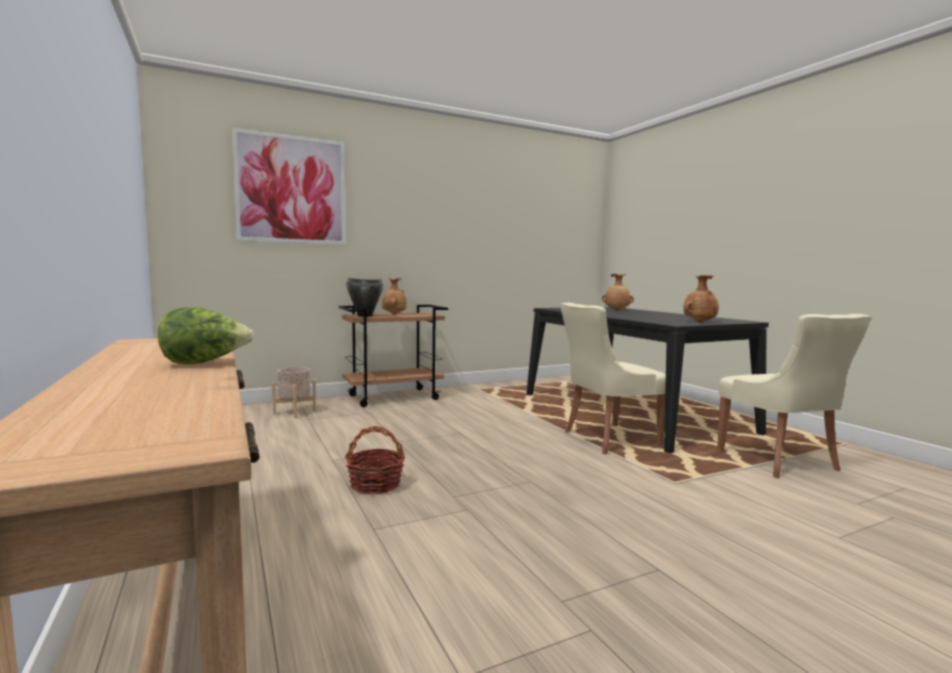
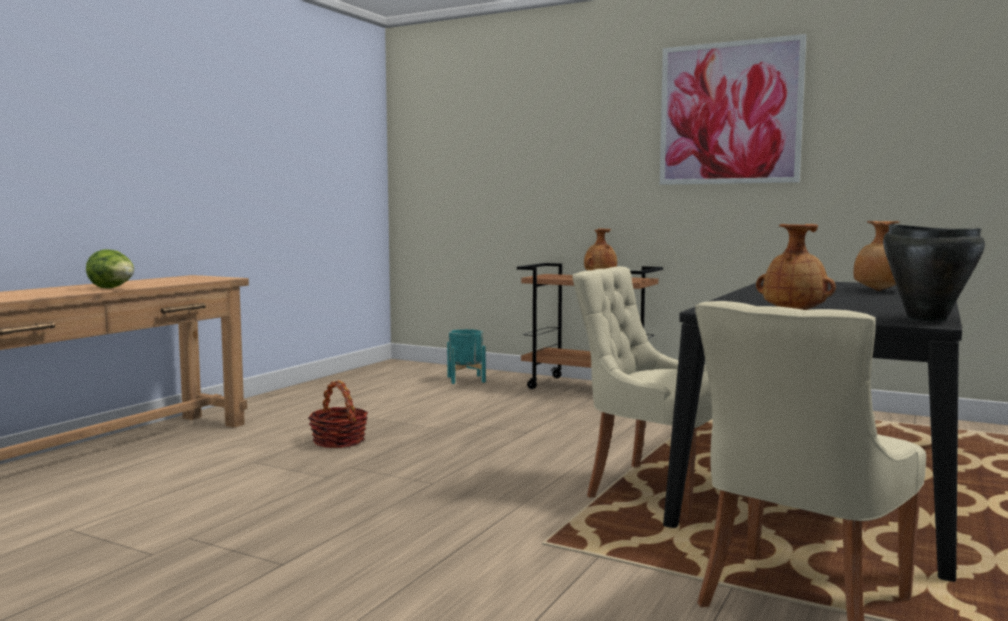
camera: 55 degrees right, 0 degrees up
(291, 190) = (502, 127): picture -> picture (729, 113)
(295, 412) = (466, 379): beige planter -> turquoise planter
(364, 316) = (547, 276): black cooking pot -> black cooking pot (926, 319)

